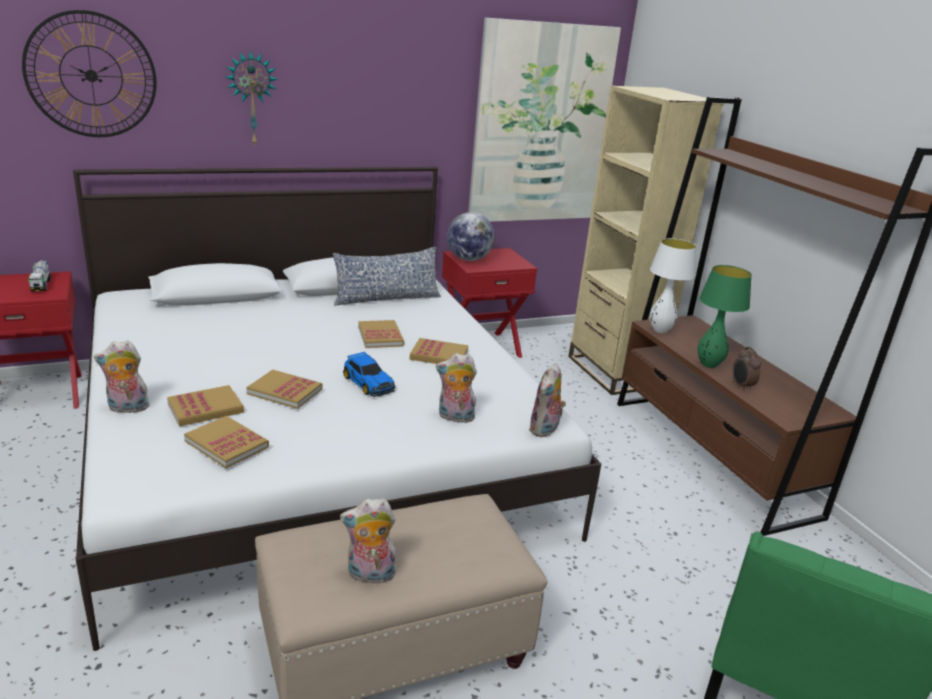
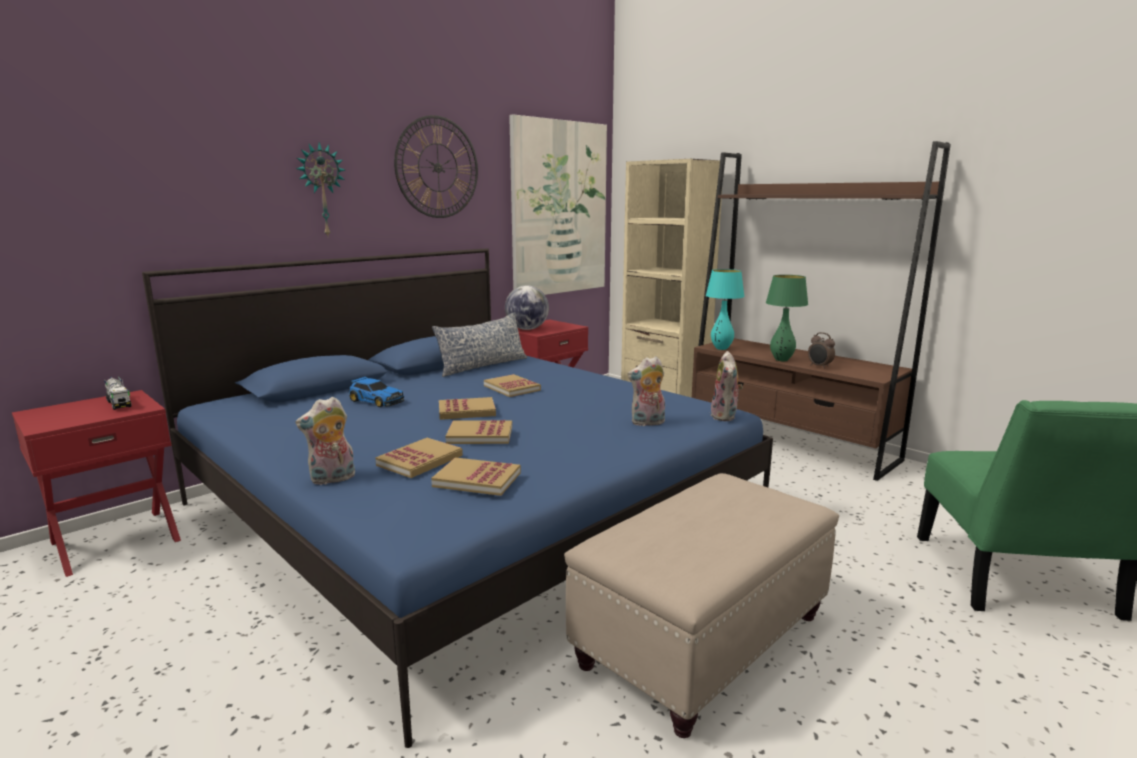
camera: 20 degrees left, 10 degrees down
(91, 75) = (156, 168): wall clock -> wall clock (437, 167)
(313, 445) = (468, 510): white bed -> blue bed
(368, 382) = (544, 417): toy car -> toy car (376, 401)
(369, 575) = (709, 547): plush toy -> none
(439, 355) = (578, 390): book -> book (466, 411)
(660, 330) = (721, 348): white table lamp -> turquoise table lamp

